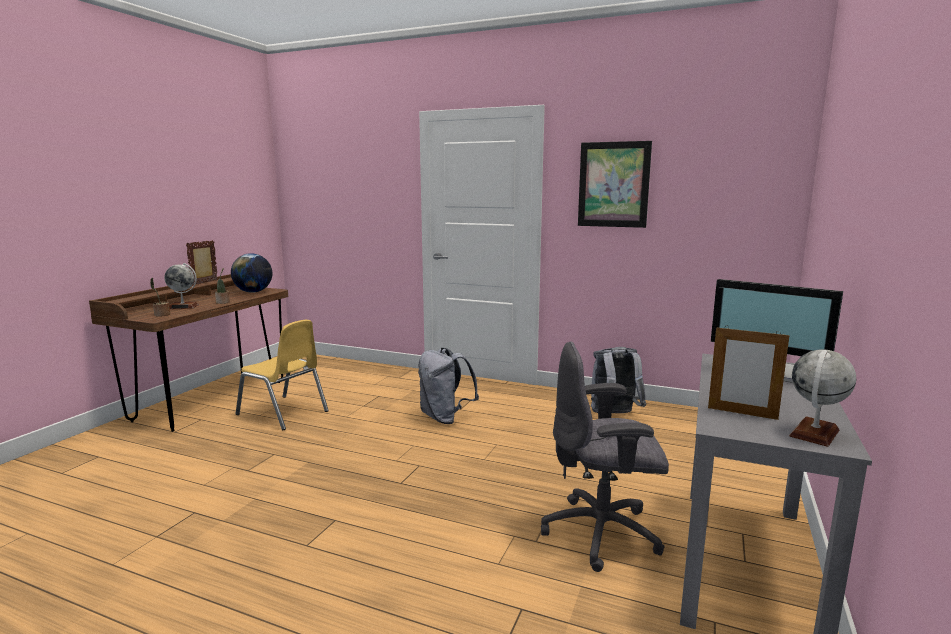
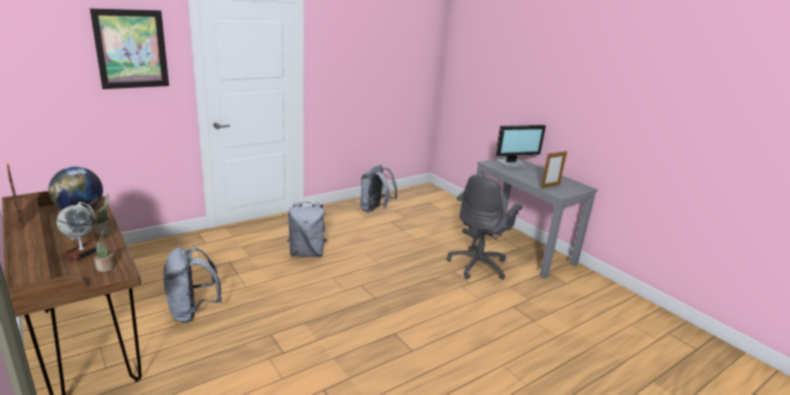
camera: 60 degrees left, 10 degrees up
(283, 413) = (193, 311): yellow chair -> grey backpack
(613, 184) = (351, 56): picture -> picture (131, 49)
(814, 433) = (574, 186): globe -> none

